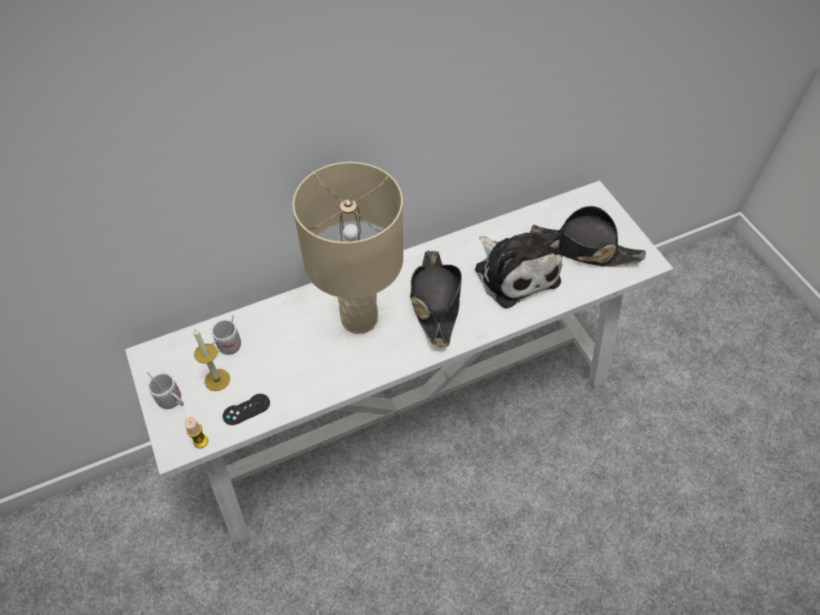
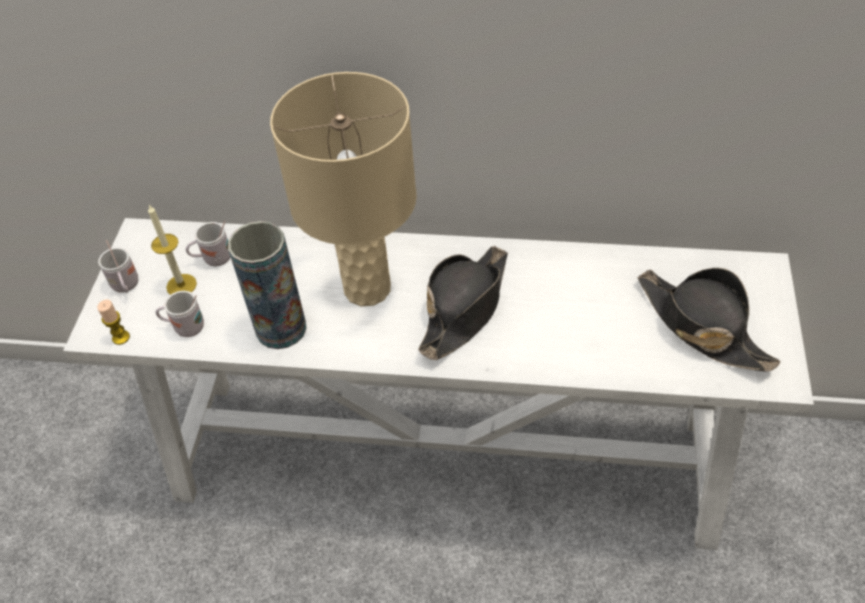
camera: 35 degrees right, 5 degrees down
(246, 409) = (185, 327): black game controller -> white mug
(319, 375) = (281, 328): none -> vase
(514, 272) = (587, 316): plush toy -> none

